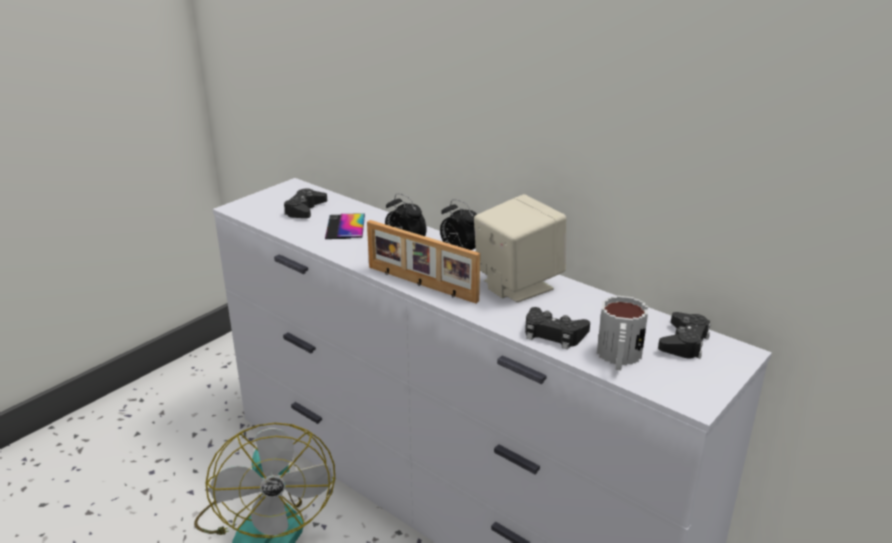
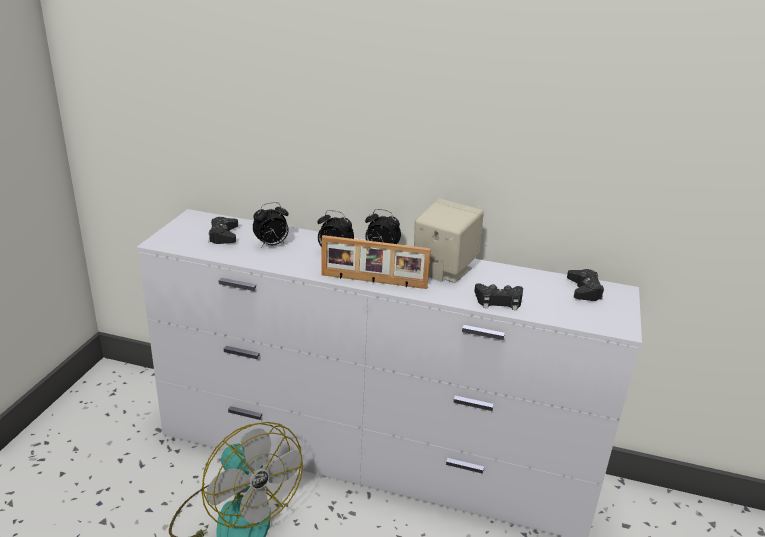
camera: 25 degrees left, 0 degrees up
(345, 226) = (271, 245): phone -> alarm clock
(618, 358) = (553, 309): mug -> none

